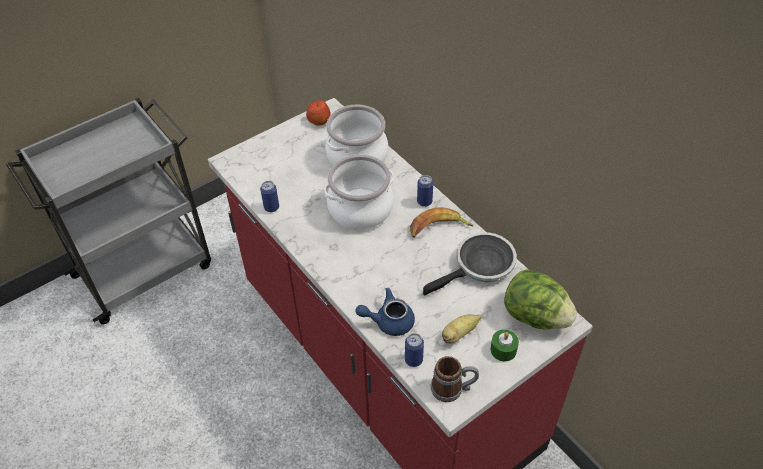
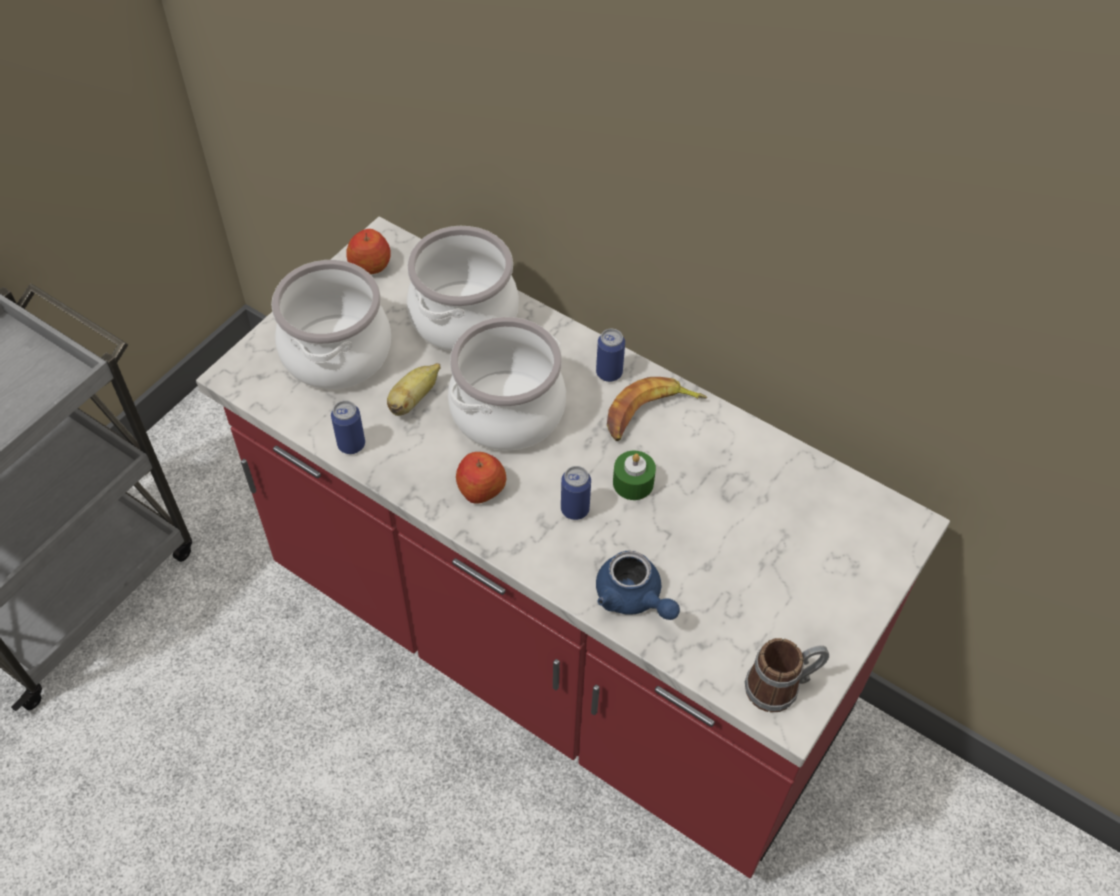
camera: 20 degrees left, 5 degrees up
(282, 160) = (335, 352): none -> cooking pot
(329, 245) = (481, 488): none -> apple
(388, 321) = (633, 598): blue teapot -> blue teapot turned 105 degrees counterclockwise
(413, 360) = (700, 654): can -> can (575, 509)
(459, 334) = (755, 589): banana -> banana (413, 399)
(480, 266) = (743, 464): frying pan -> none
(503, 350) = (833, 598): green candle -> green candle (633, 483)
(535, 316) = (859, 527): lettuce -> none

